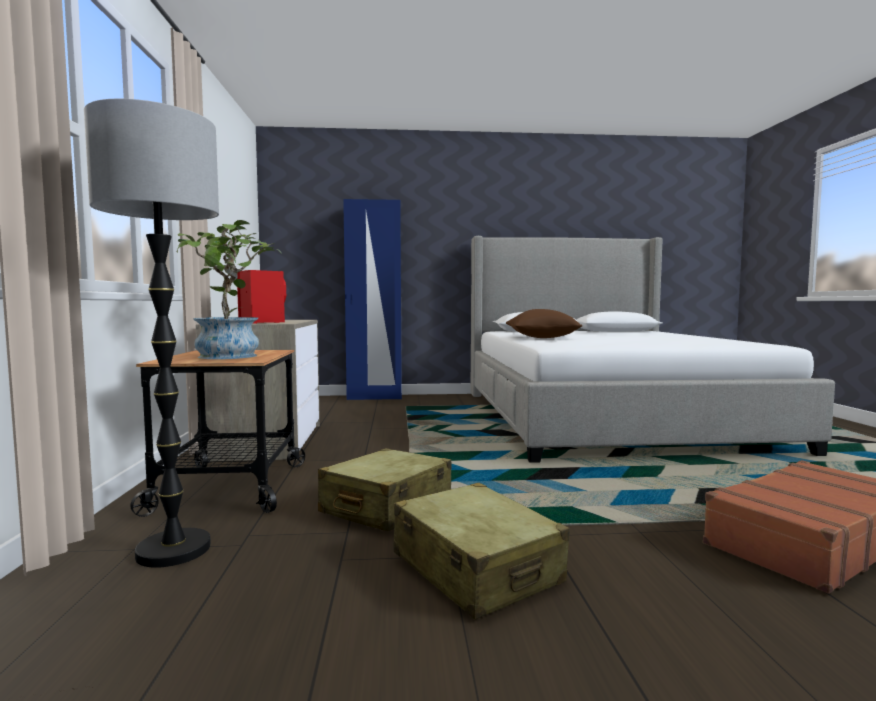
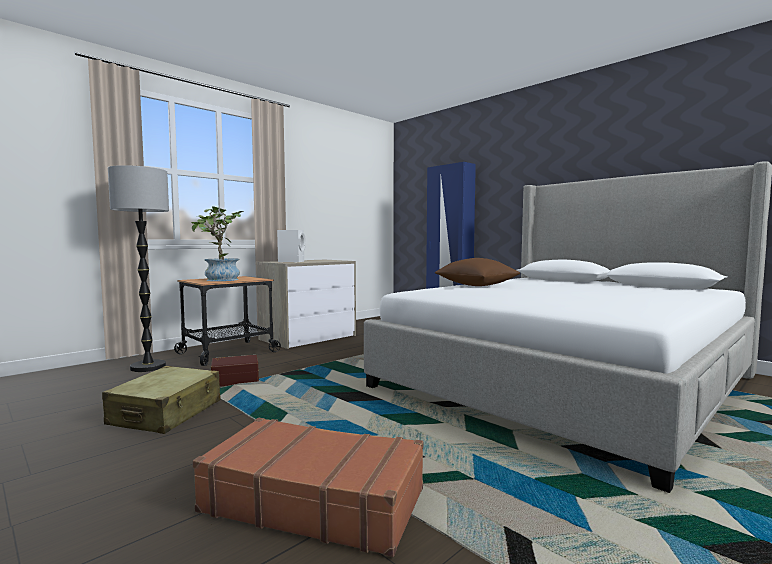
camera: 50 degrees right, 0 degrees up
(261, 322) = (292, 261): red speaker -> white speaker
(386, 507) = (235, 379): beige suitcase -> brown storage box

